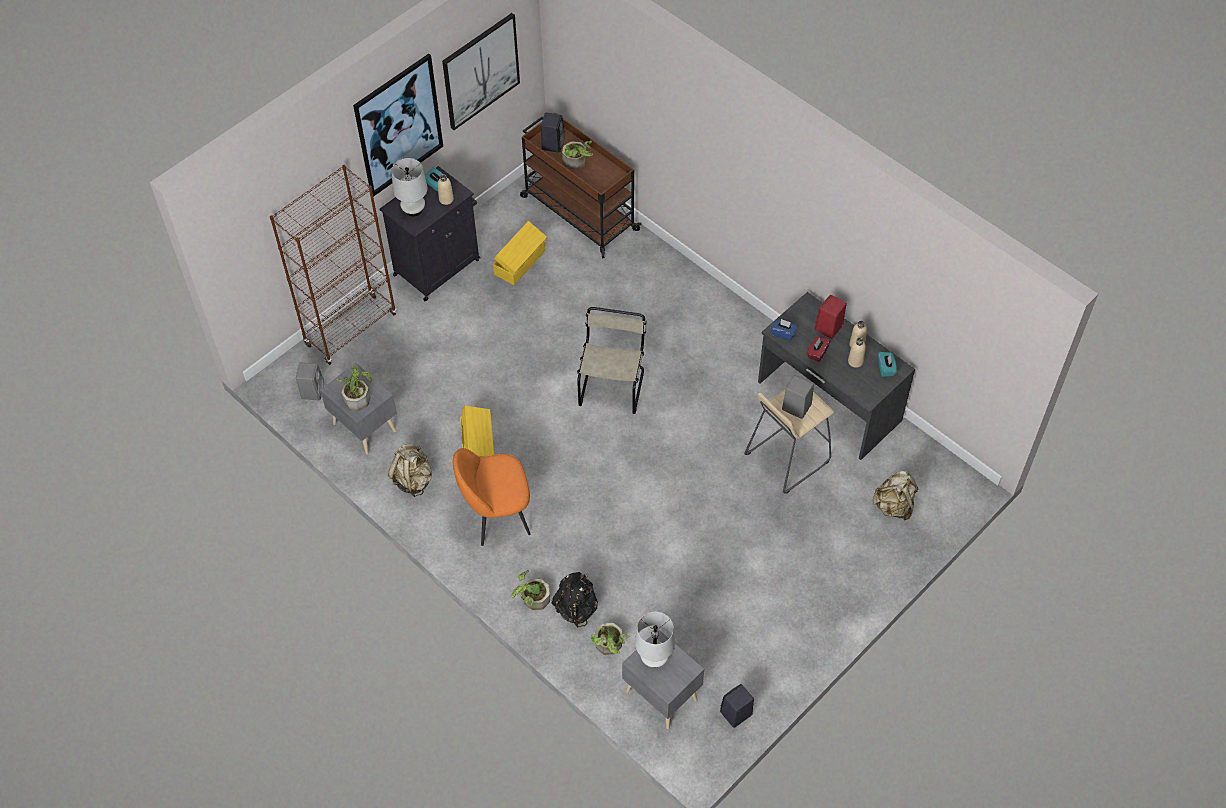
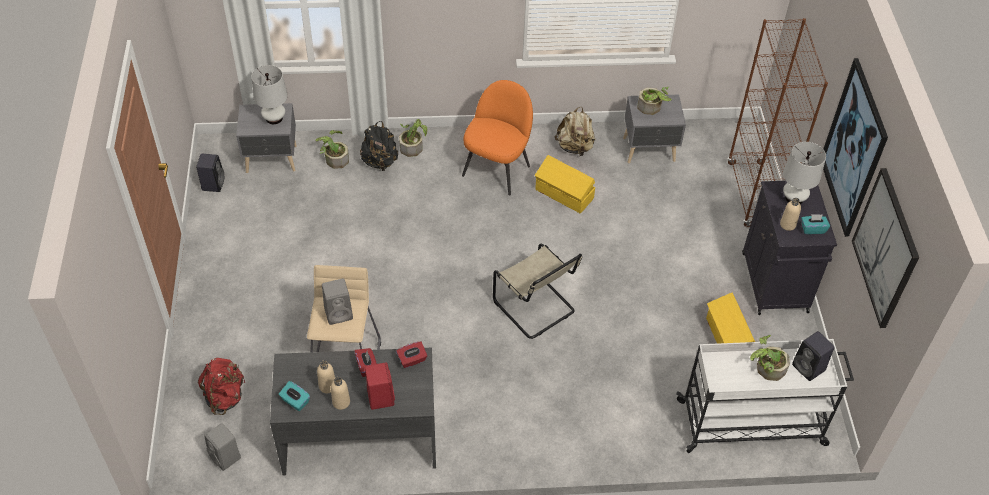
camera: 130 degrees right, 5 degrees down
(312, 390) = (712, 143): grey speaker -> grey speaker (226, 457)
(578, 212) = (753, 423): brown cart -> white cart
(783, 333) = (412, 360): blue tissue box -> red tissue box
(894, 506) = (225, 397): beige backpack -> red backpack

